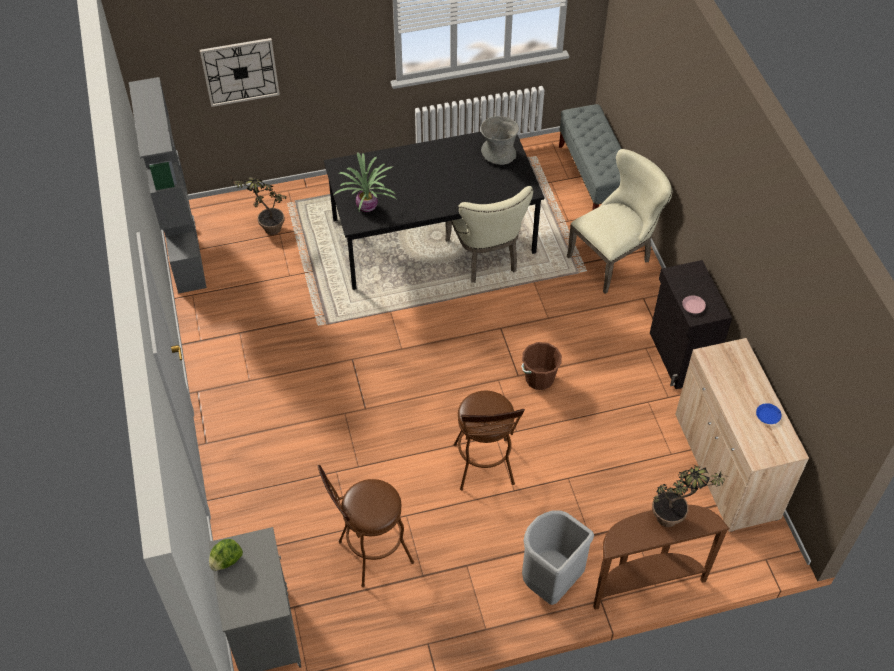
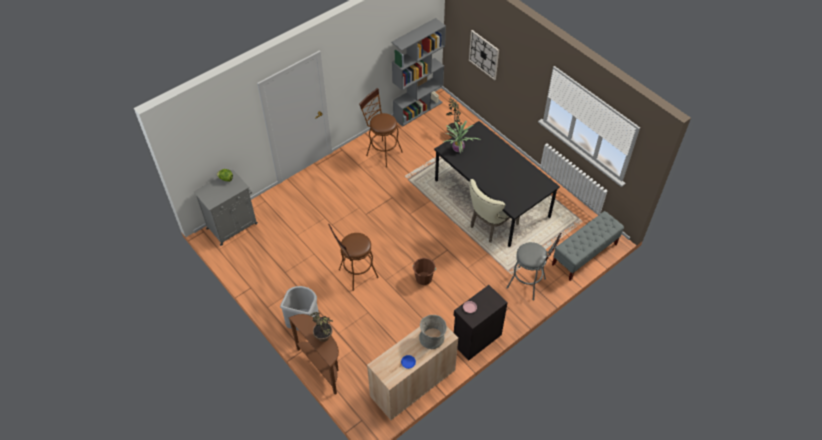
camera: 65 degrees right, 0 degrees up
(370, 555) = (286, 248): brown stool -> brown stool (381, 152)
(498, 153) = (533, 187): grey vase -> grey vase (432, 338)
(614, 258) = (529, 284): beige chair -> grey stool

